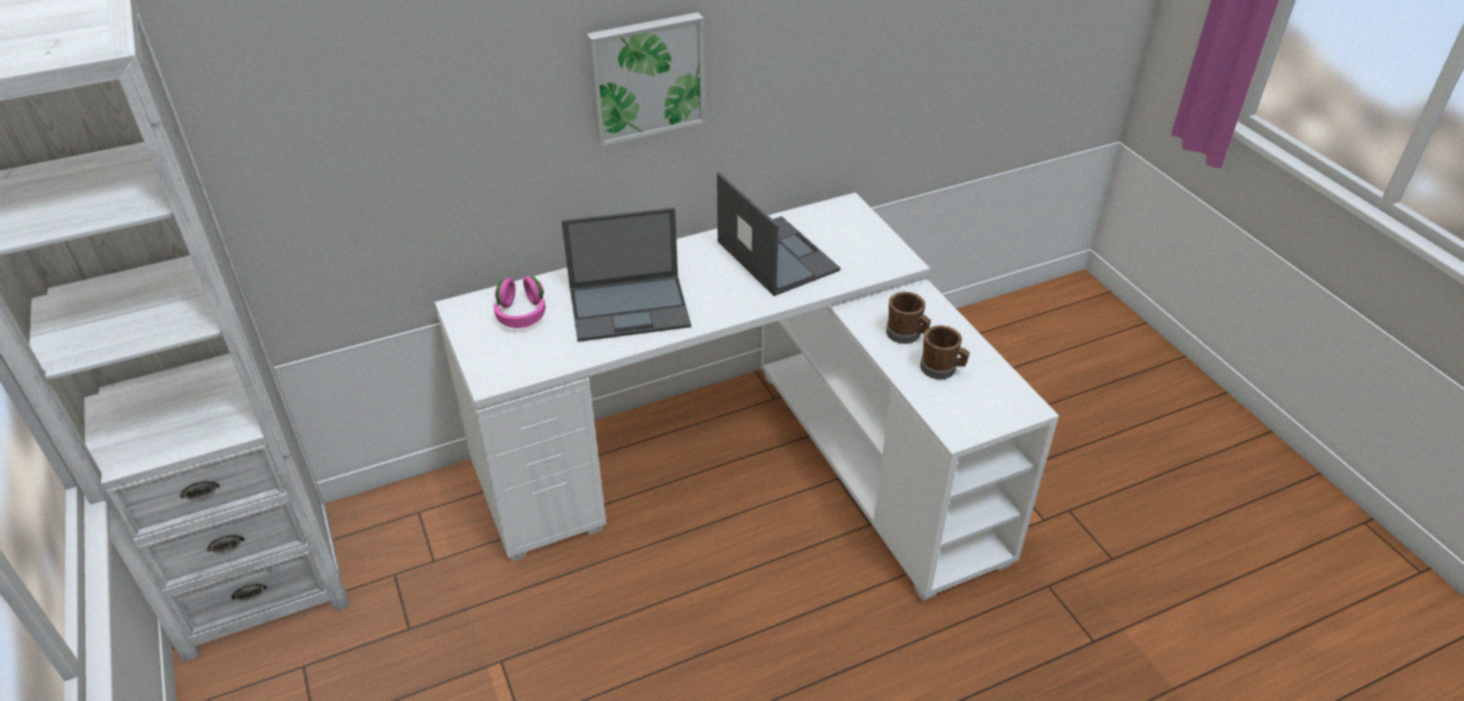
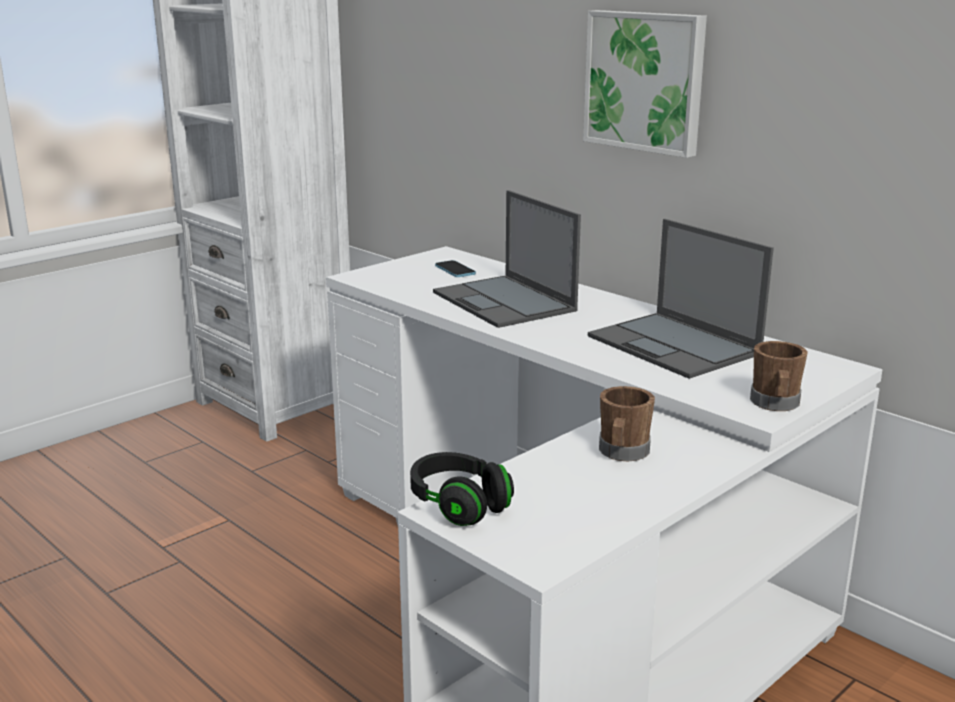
camera: 70 degrees right, 20 degrees down
(521, 314) = (455, 270): pink headphones -> phone
(776, 255) = (675, 346): laptop -> laptop turned 105 degrees clockwise
(942, 369) = (570, 485): brown mug -> brown mug (775, 404)
(953, 423) = (459, 505): none -> black headphones

